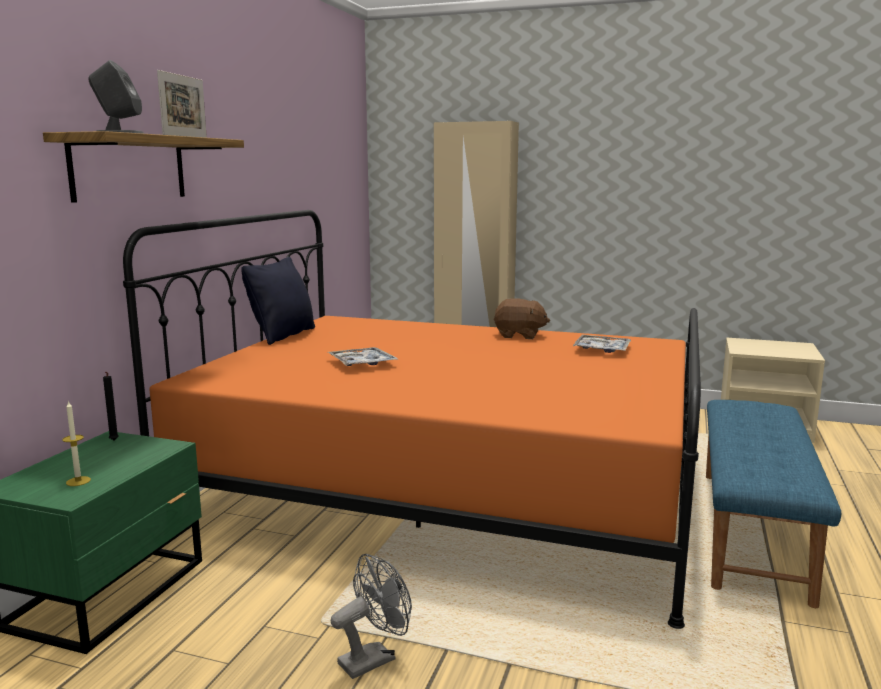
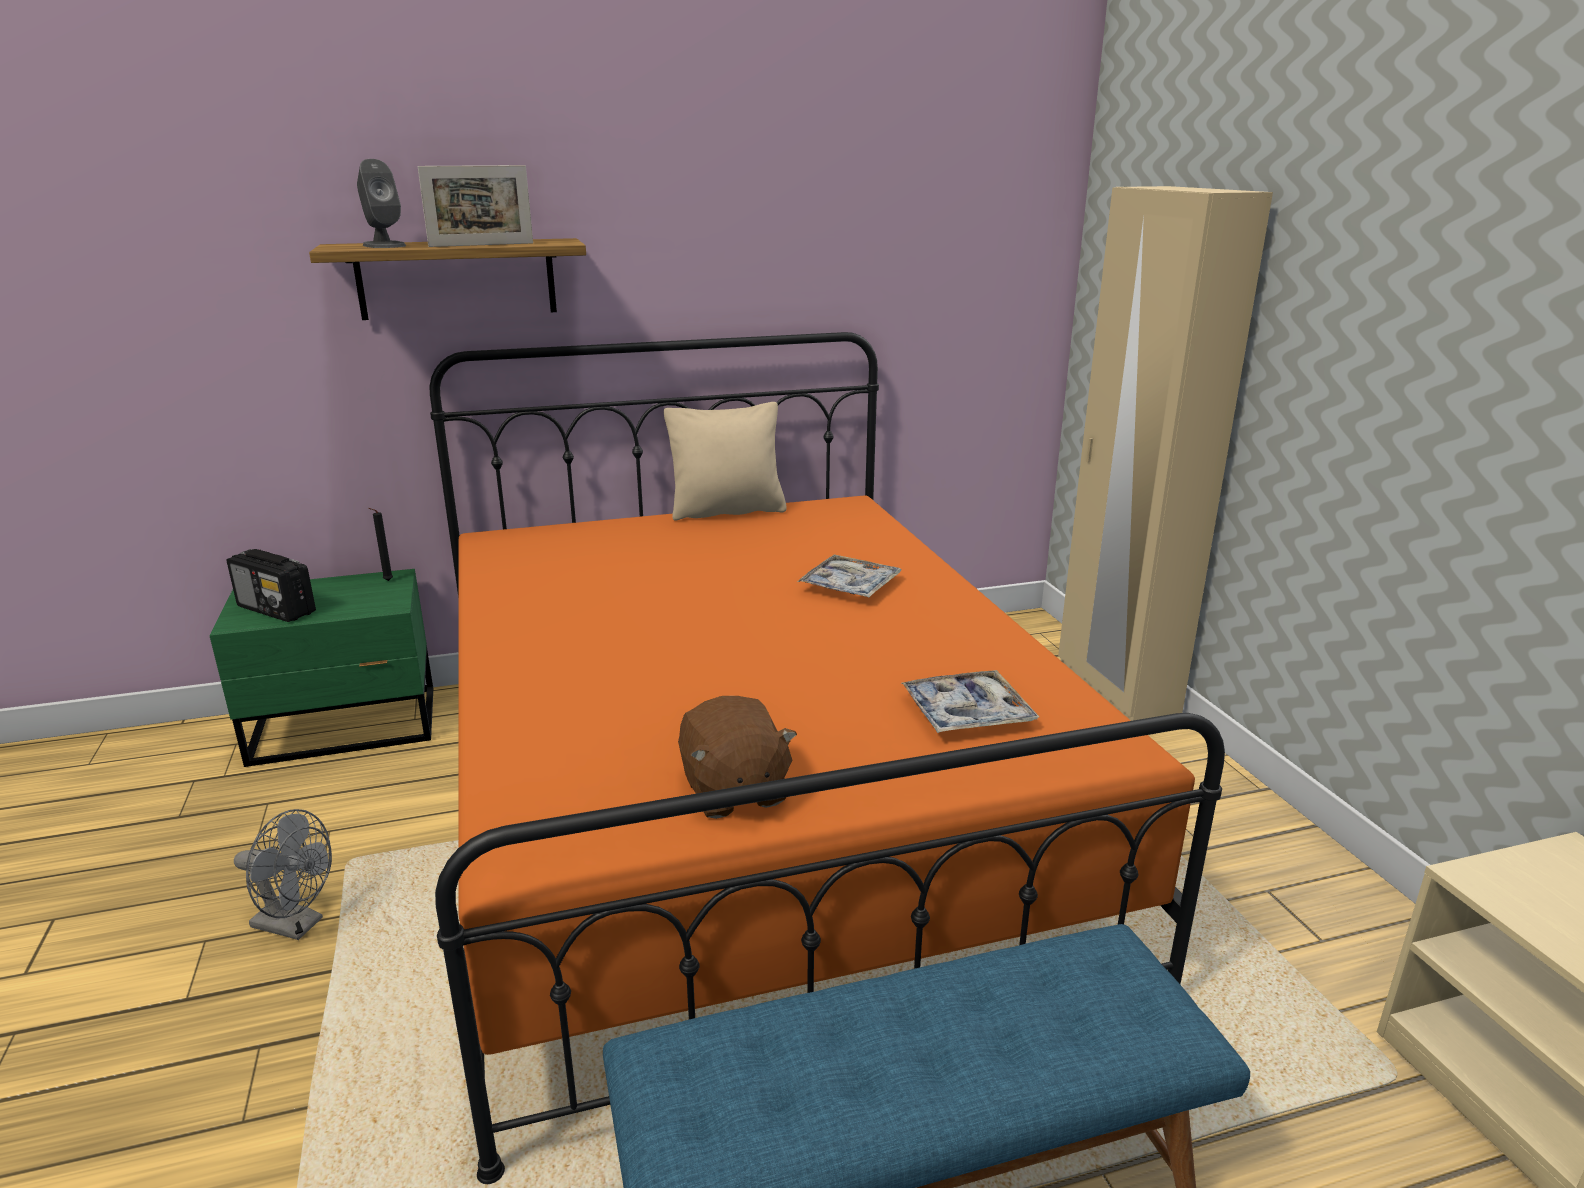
camera: 55 degrees right, 10 degrees up
(78, 481) = (277, 610): candle -> radio
(283, 335) = (727, 511): black pillow -> beige pillow
(362, 364) = (651, 586): tray -> tray (850, 586)
(519, 335) = (955, 628): brown plush toy -> brown plush toy (733, 791)

